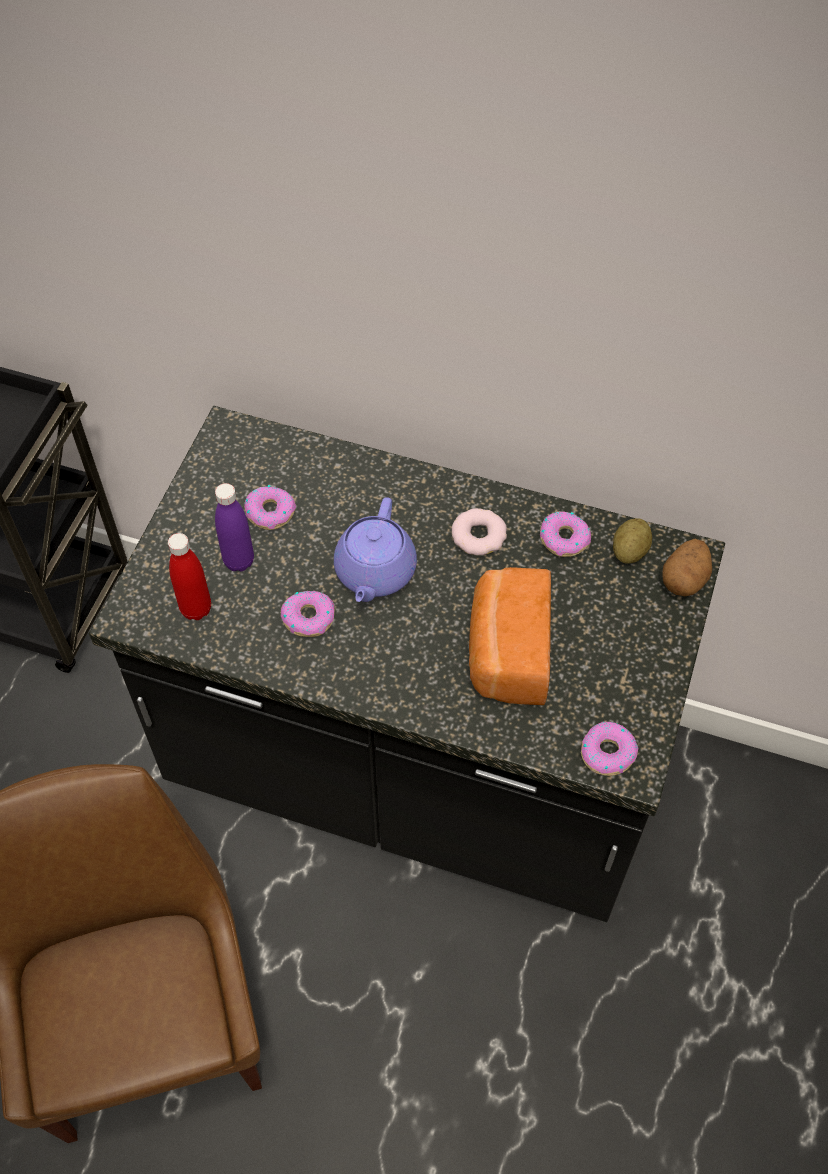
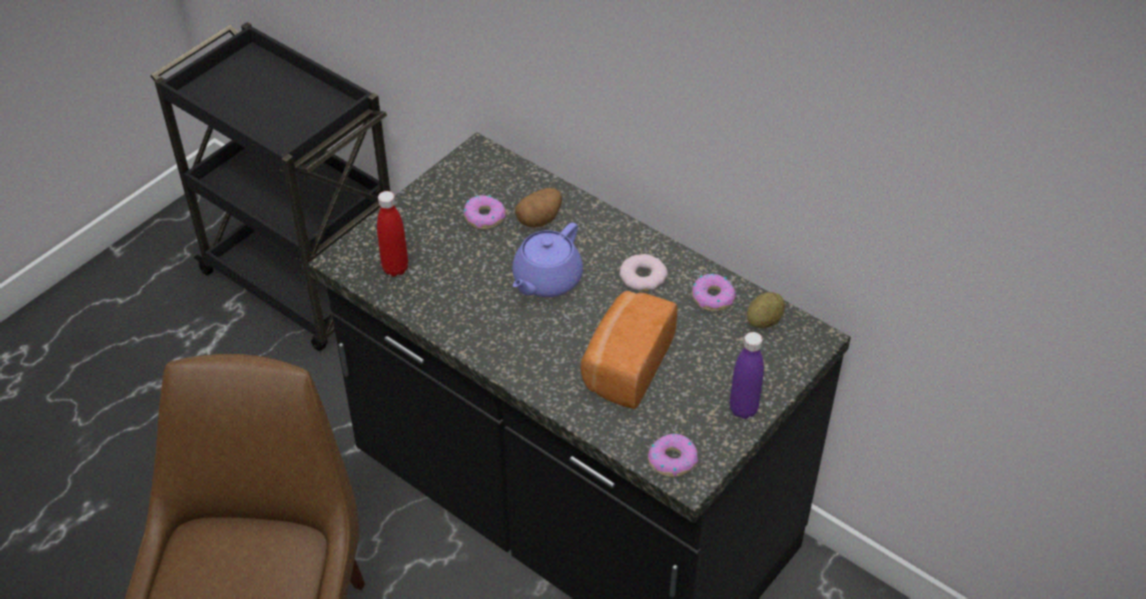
camera: 20 degrees right, 10 degrees down
(239, 561) = (444, 244): purple bottle -> purple bottle (743, 409)
(308, 617) = (478, 298): donut -> none
(684, 579) = (801, 354): potato -> potato (539, 219)

